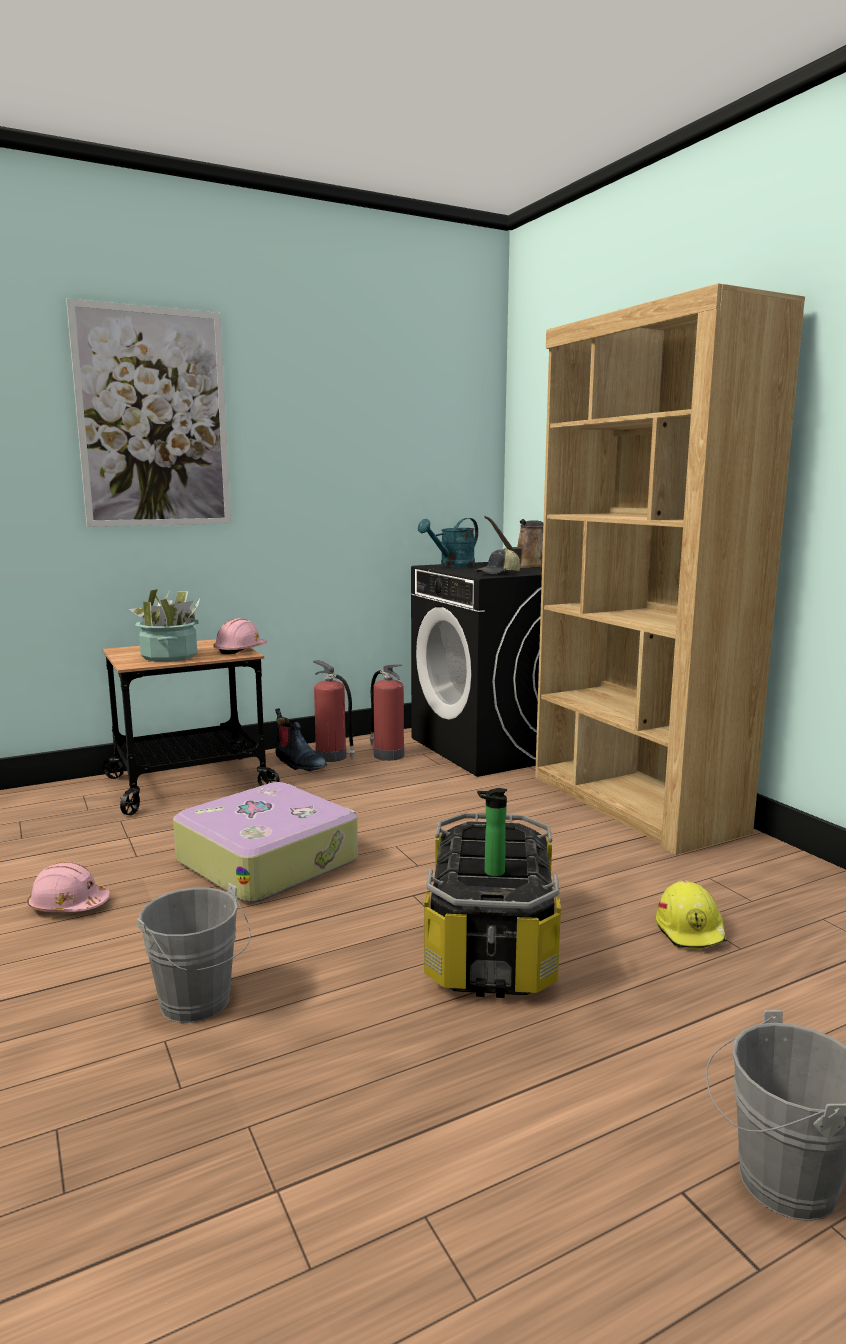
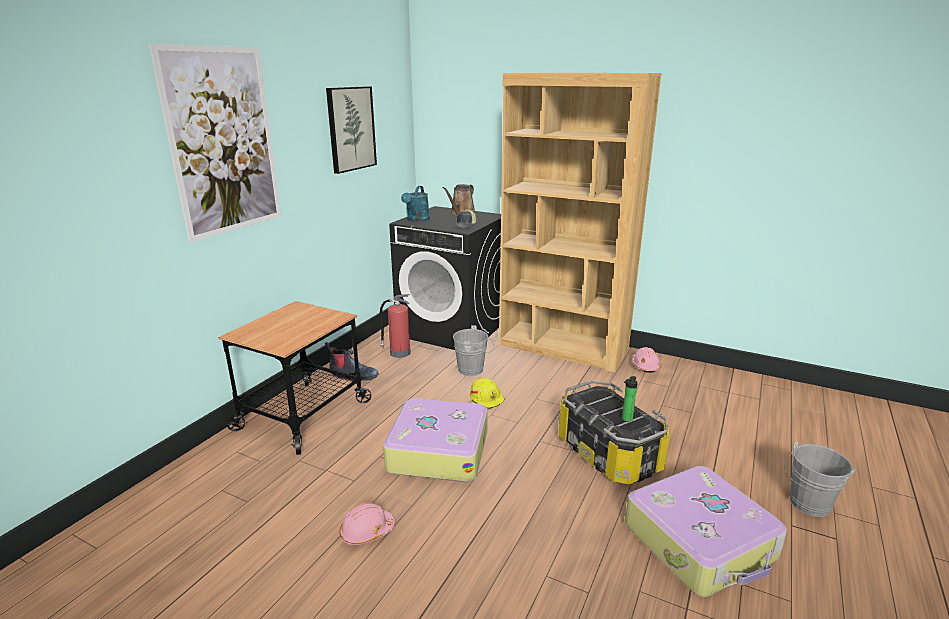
camera: 35 degrees left, 10 degrees up
(169, 657) = (293, 332): potted plant -> none
(199, 1005) = (533, 549): grey bucket -> grey bucket (473, 370)
(240, 650) = (330, 313): pink hard hat -> pink hard hat (645, 366)
(332, 757) = (367, 364): fire extinguisher -> none
(372, 430) = (351, 129): none -> picture
(451, 1120) = (700, 542): none -> suitcase
(691, 930) = (666, 411): yellow hard hat -> yellow hard hat (487, 399)

